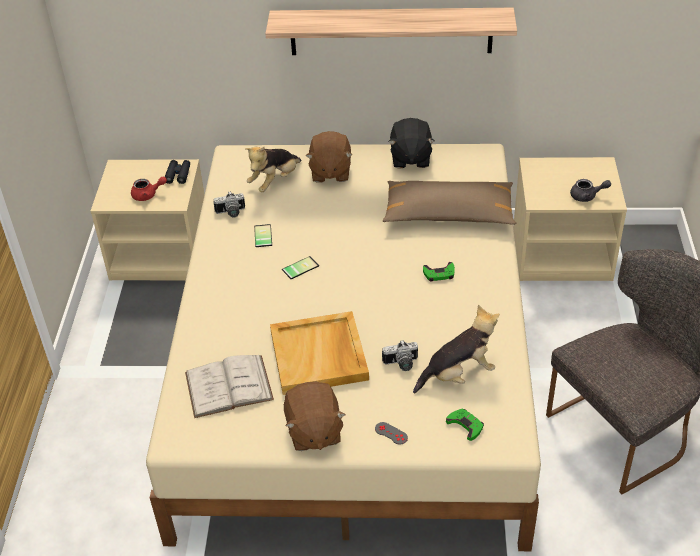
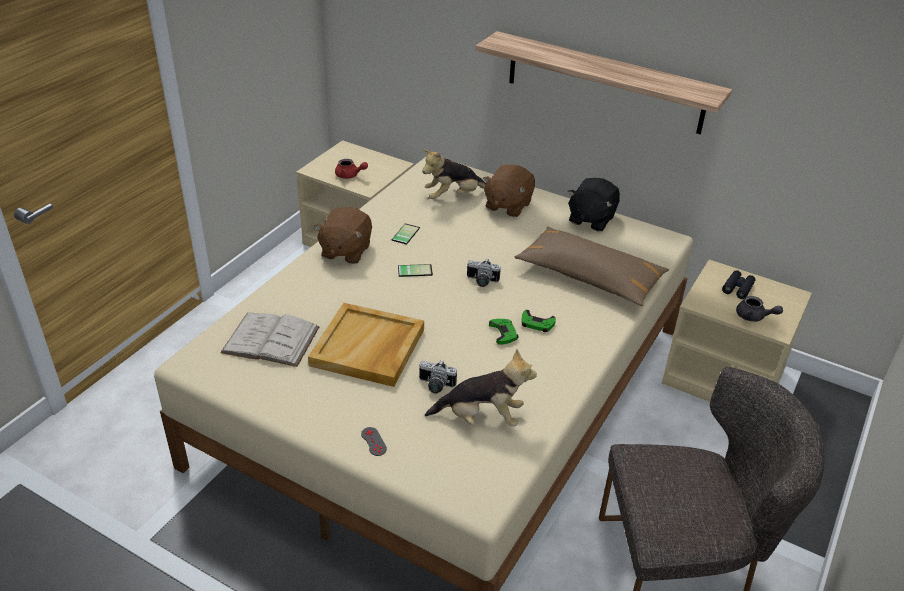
camera: 25 degrees right, 5 degrees down
(178, 175) = (387, 169): black binoculars -> black binoculars (738, 288)
(231, 213) = (394, 207): camera -> camera (481, 281)
(313, 431) = (307, 408): brown plush toy -> brown plush toy (345, 251)
(465, 425) = (449, 467): green game controller -> green game controller (503, 333)

